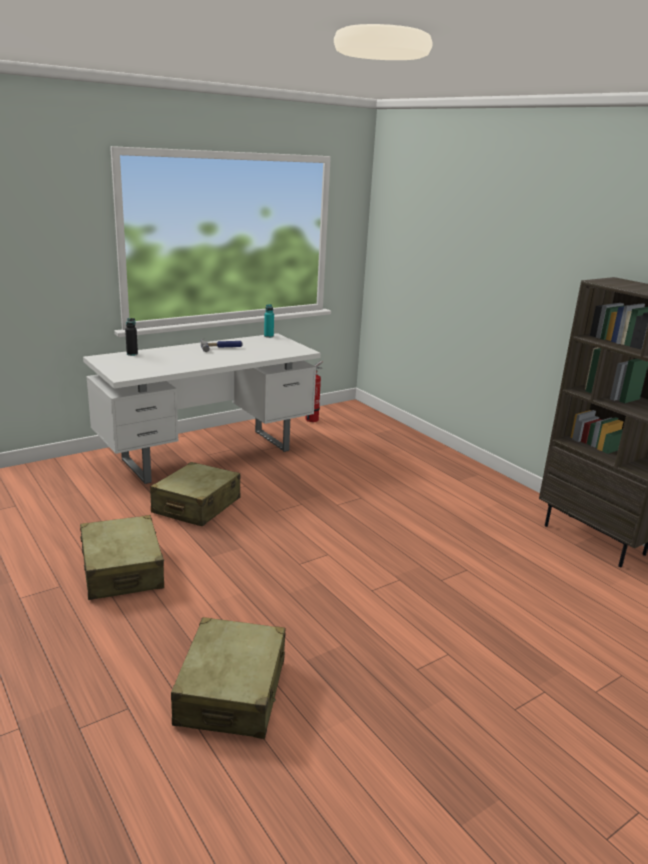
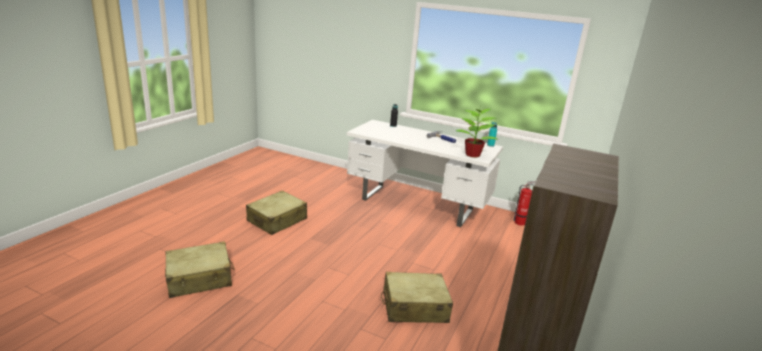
camera: 60 degrees right, 0 degrees up
(196, 506) = (356, 219): beige suitcase -> beige suitcase (414, 307)
(288, 350) = (473, 155): none -> potted plant

